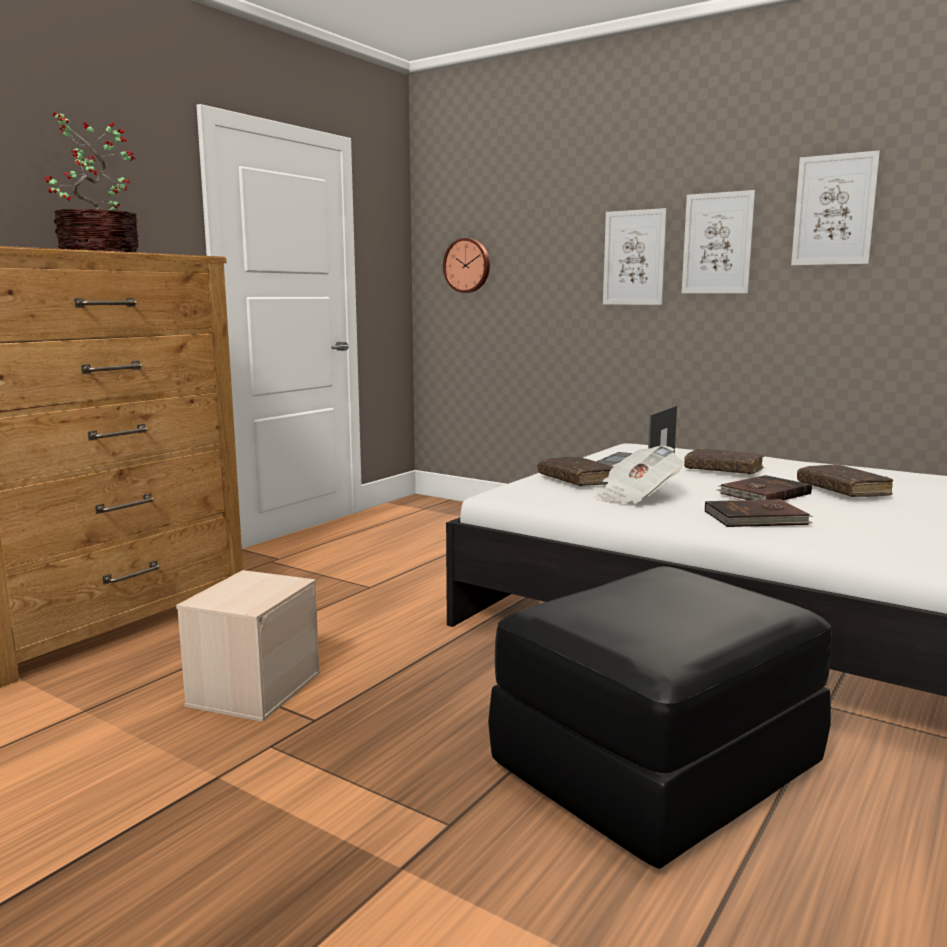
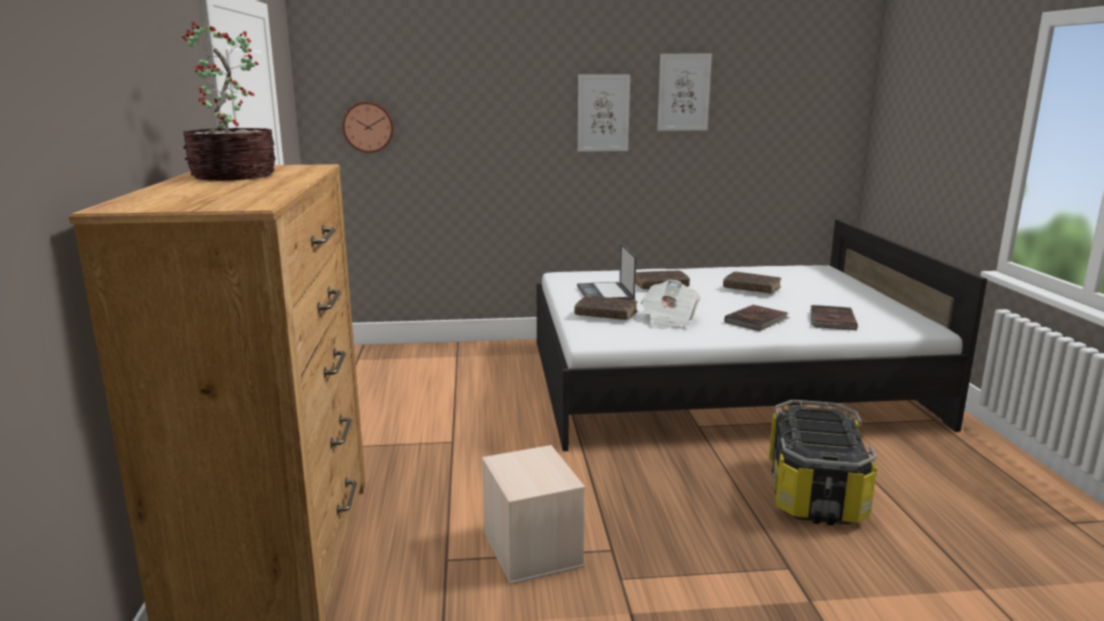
camera: 40 degrees left, 5 degrees up
(634, 258) = (536, 123): picture -> none
(656, 770) = (815, 492): black ottoman -> storage box
(763, 493) = (723, 301): brown book -> brown book (831, 320)

